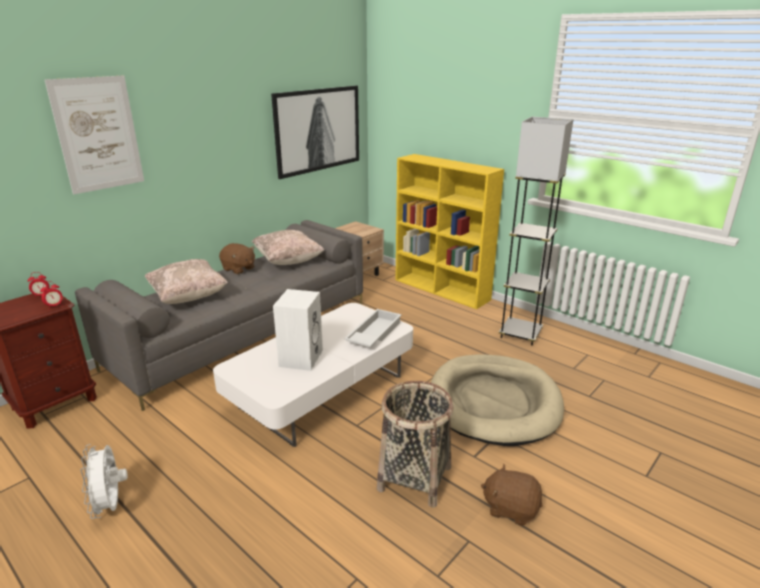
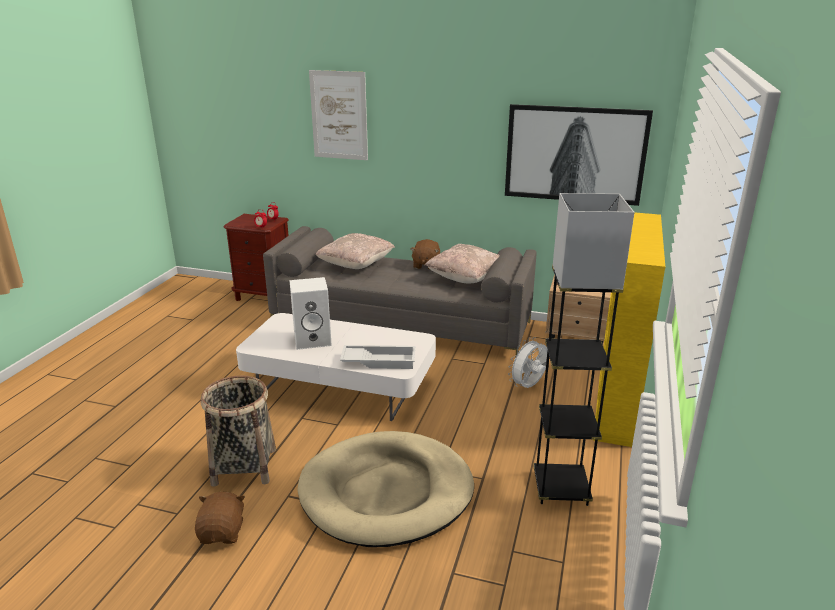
camera: 65 degrees right, 0 degrees up
(111, 506) = (176, 353): white fan -> white fan (528, 386)

